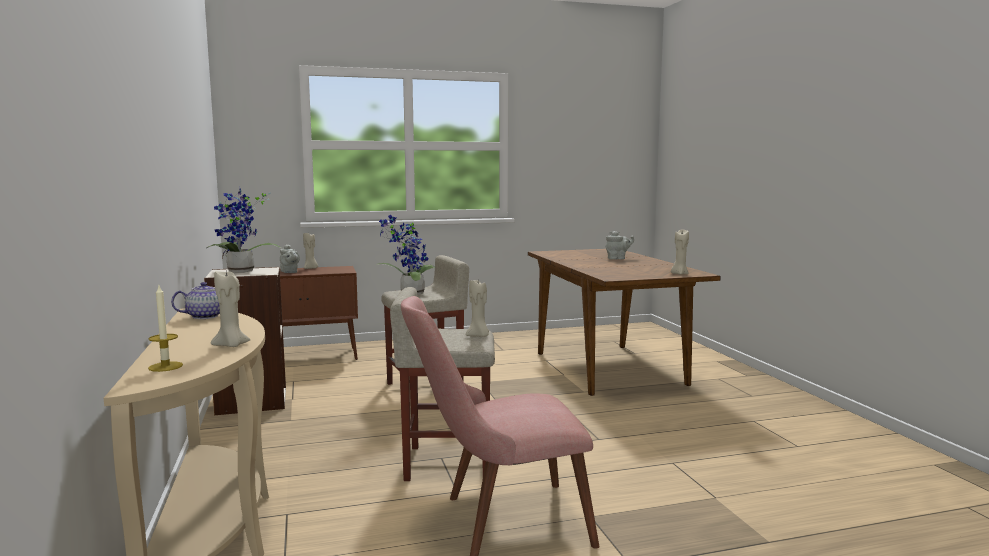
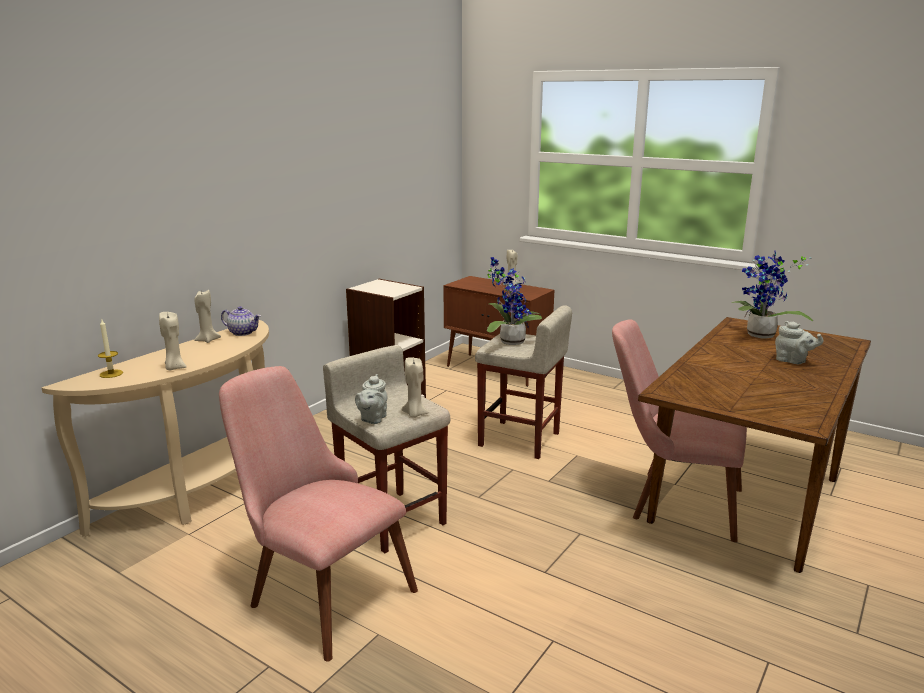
camera: 50 degrees right, 10 degrees up
(241, 272) = (383, 287): potted plant -> potted plant (760, 336)
(289, 272) = (485, 286): grey teapot -> grey teapot (372, 419)
(579, 382) = (671, 501): none -> pink chair
(679, 274) = (774, 415): beige candle -> beige candle (207, 340)

